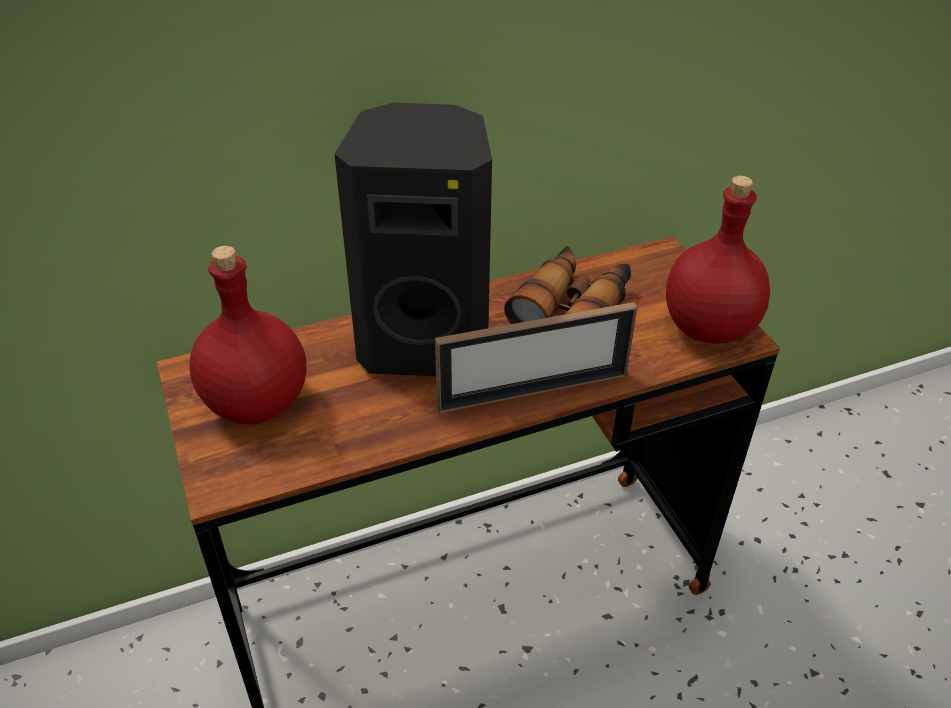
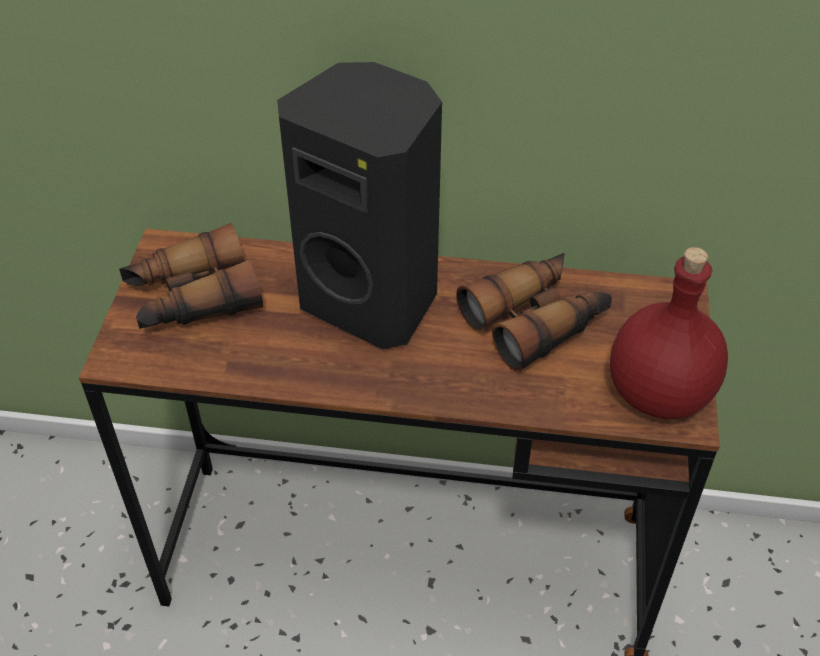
camera: 30 degrees right, 5 degrees up
(254, 404) = (192, 298): red bottle -> binoculars
(533, 391) = (432, 386): picture frame -> none

